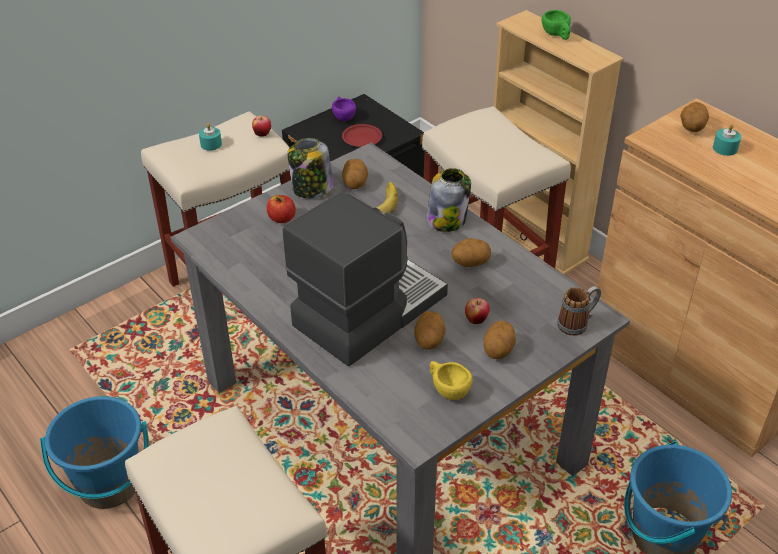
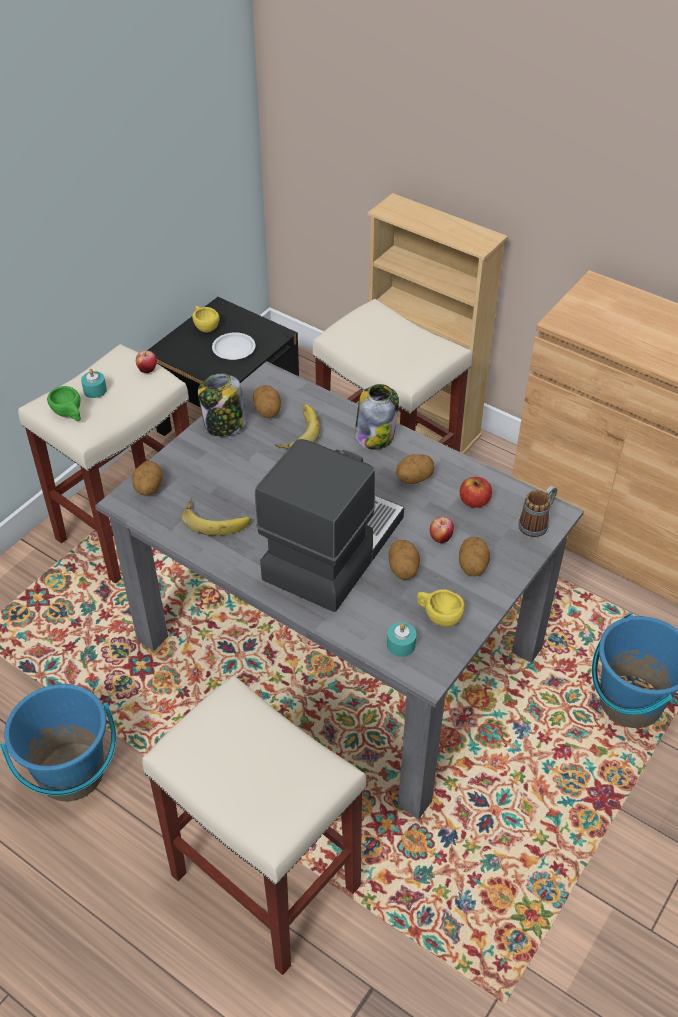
camera: 15 degrees left, 5 degrees up
(272, 266) = (216, 519): none -> banana
(282, 218) = (206, 464): apple -> apple (474, 501)
(343, 116) = (205, 326): purple cup -> yellow cup
(362, 138) = (234, 349): red plate -> white plate
(557, 35) = (434, 219): green cup -> green cup (69, 414)
(691, 128) = (595, 305): potato -> potato (148, 488)
(725, 148) = (633, 321): turquoise candle -> turquoise candle (401, 645)

